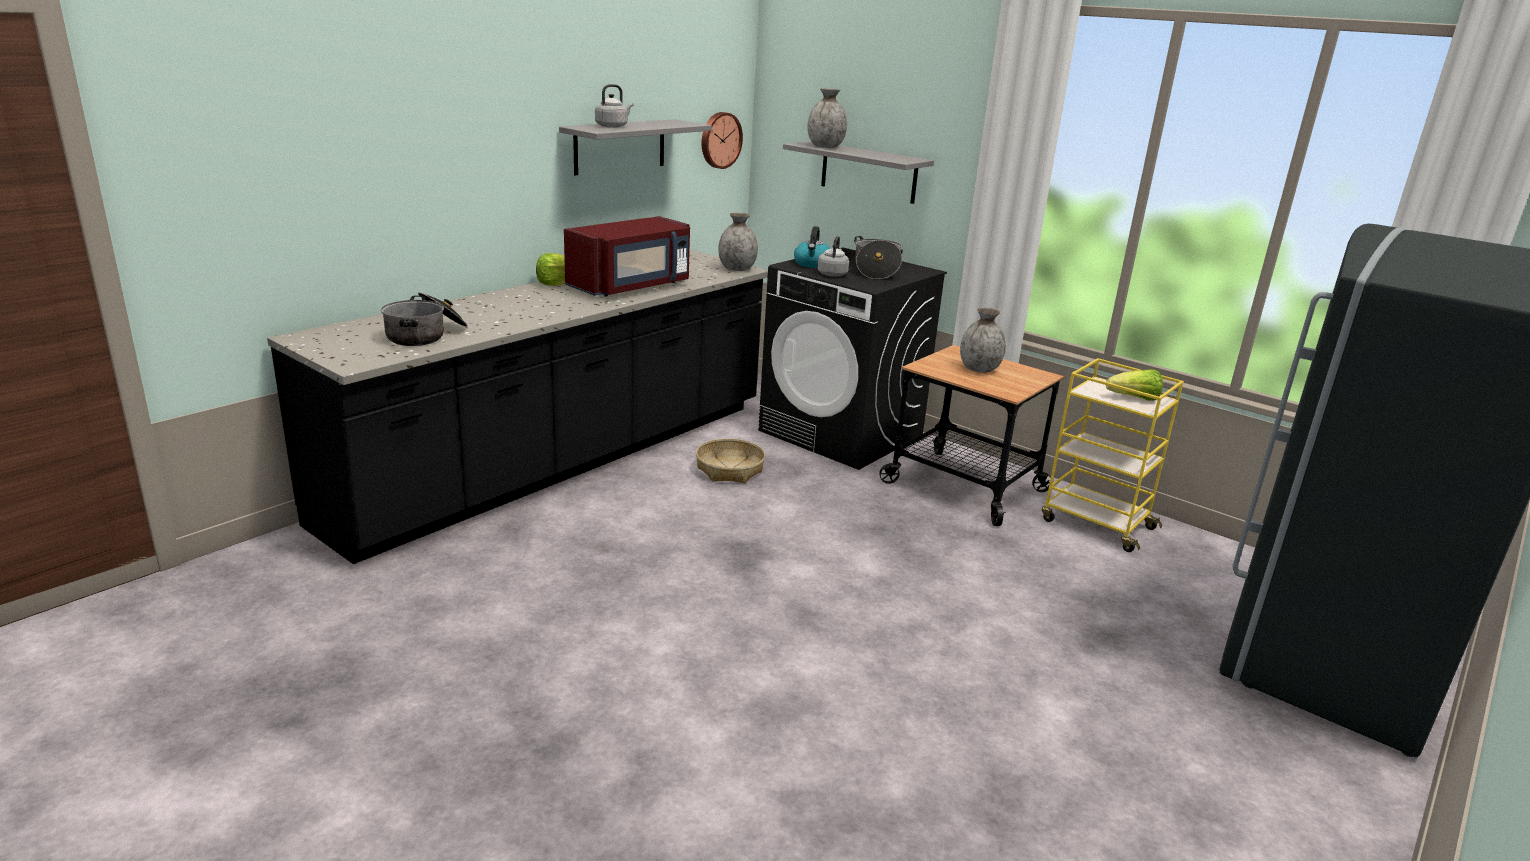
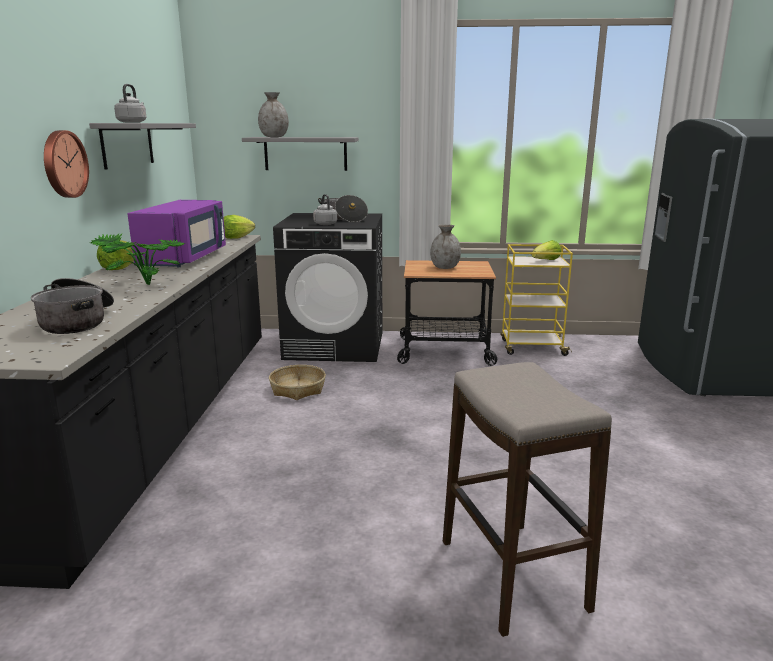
camera: 35 degrees left, 5 degrees down
(537, 309) = (142, 285): none -> potted plant
(631, 286) = (185, 258): red microwave -> purple microwave
(660, 731) = (512, 574): none -> stool
(719, 140) = (178, 143): wall clock -> wall clock (63, 164)
(736, 269) = (237, 237): grey vase -> lettuce
(812, 264) = (299, 222): kettle -> none

